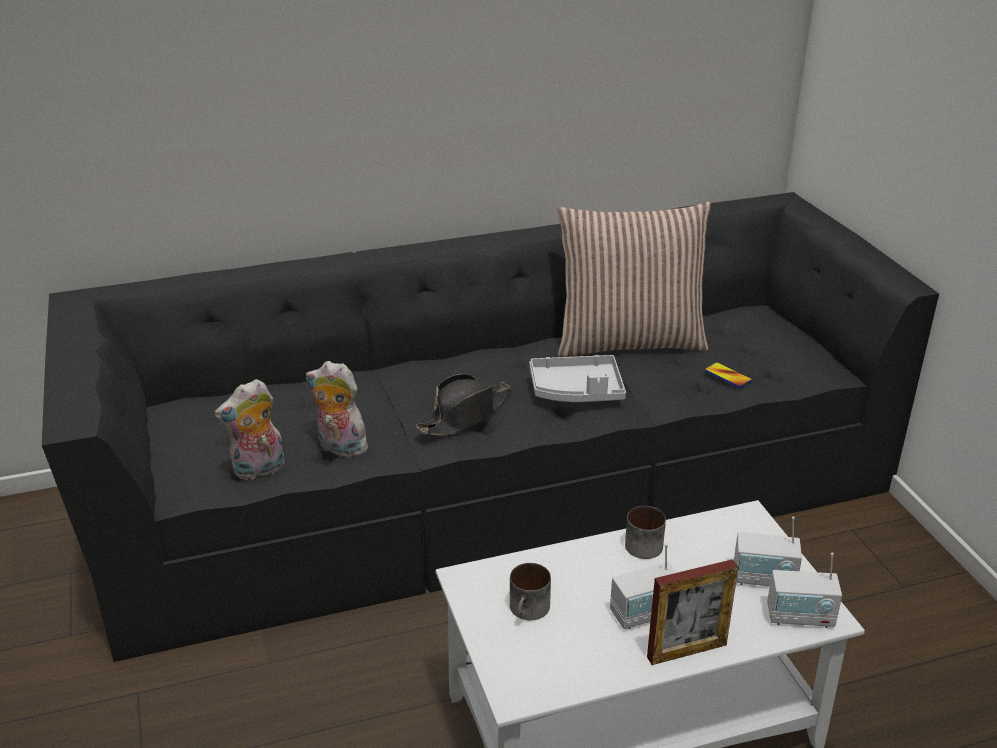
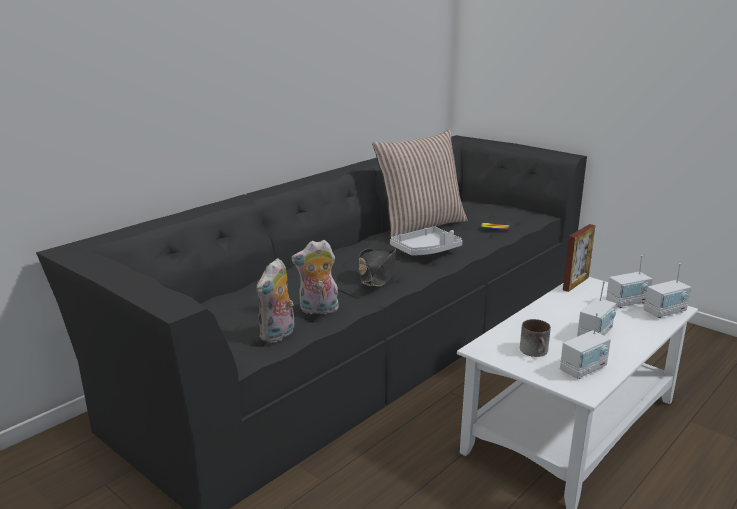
camera: 30 degrees left, 10 degrees down
(555, 663) = (583, 369): none -> radio
(644, 542) = (550, 305): mug -> none
(686, 651) = (637, 342): picture frame -> picture frame (575, 283)

